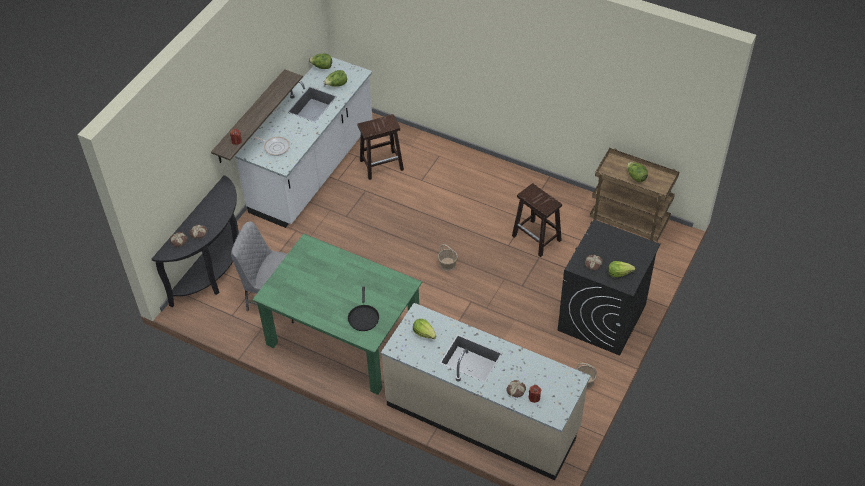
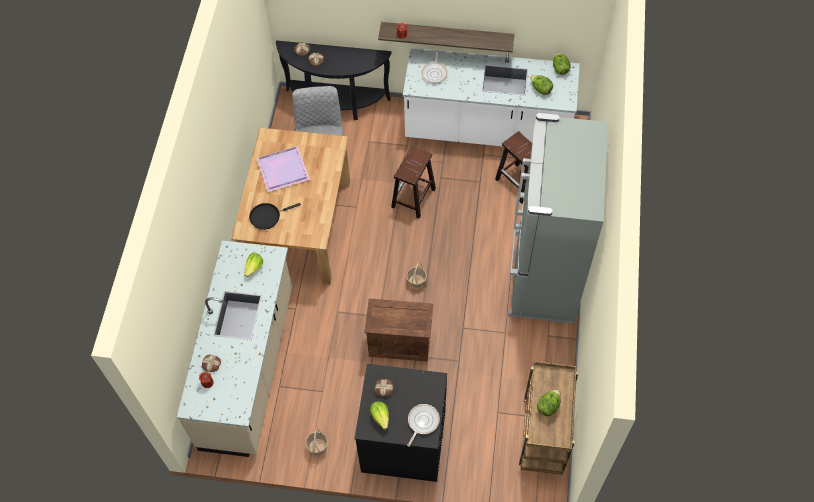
camera: 70 degrees right, 10 degrees up
(314, 293) = (282, 169): none -> purple tray
(344, 337) = (300, 227): green dining table -> brown dining table
(482, 179) = (542, 276): none -> grey fridge
(504, 294) = (399, 343): none -> crate
(537, 238) = (483, 351): brown stool -> brown stool (413, 198)
(633, 247) = (422, 422): none -> frying pan

